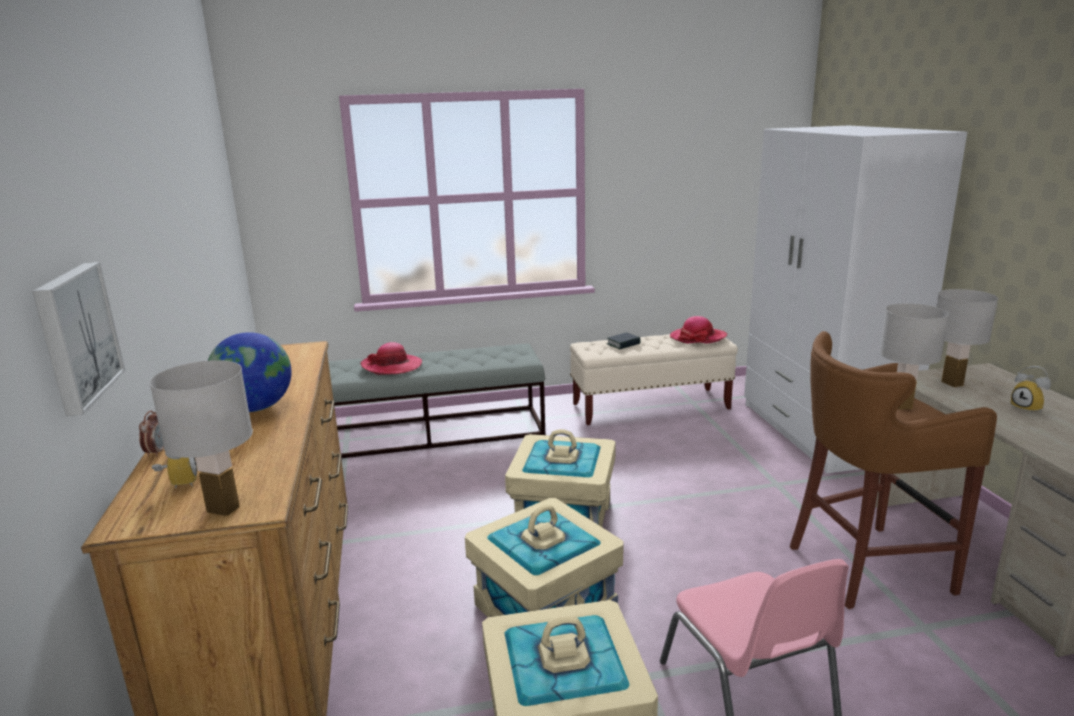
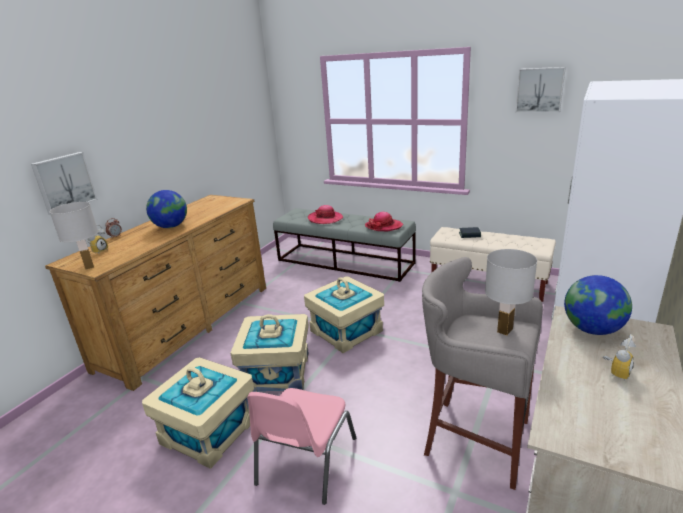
camera: 40 degrees right, 5 degrees up
(672, 145) = (540, 90): none -> picture
(698, 338) = (529, 242): hat -> hat (383, 226)
(864, 567) = (473, 438): brown stool -> grey stool
(951, 383) = (592, 329): white table lamp -> globe
(1029, 409) = (615, 372): alarm clock -> alarm clock turned 150 degrees counterclockwise

